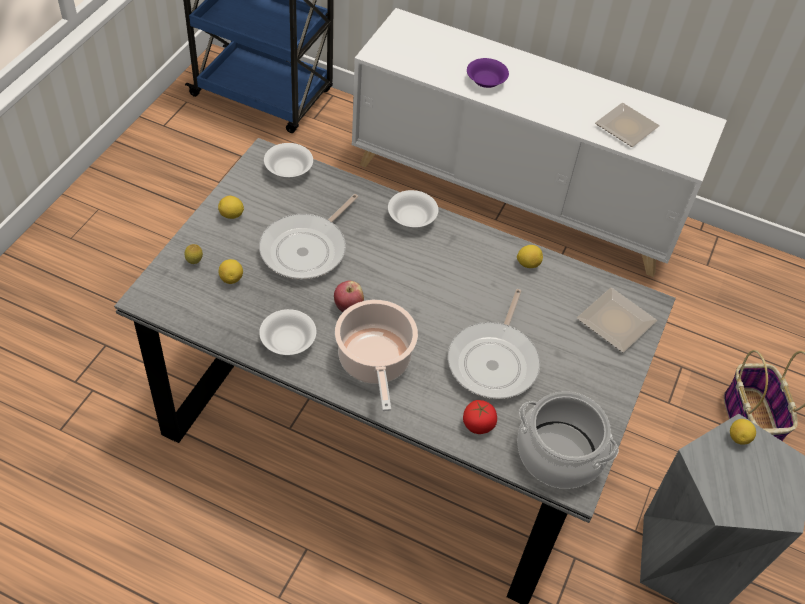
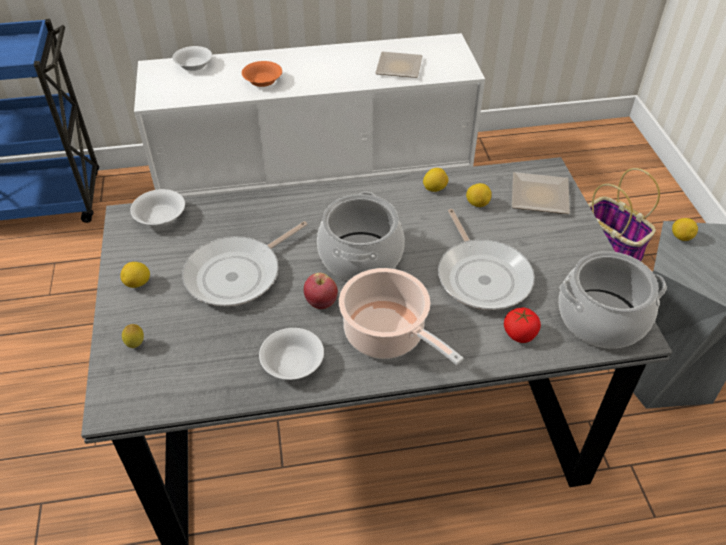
camera: 30 degrees left, 5 degrees down
(231, 279) = (187, 339): lemon -> lemon (477, 204)
(307, 249) = (238, 274): frying pan -> frying pan turned 45 degrees clockwise
(411, 289) = (361, 257): none -> cooking pot
(412, 217) = (308, 201): white bowl -> white bowl (193, 65)
(486, 80) = (263, 81): purple bowl -> orange bowl

